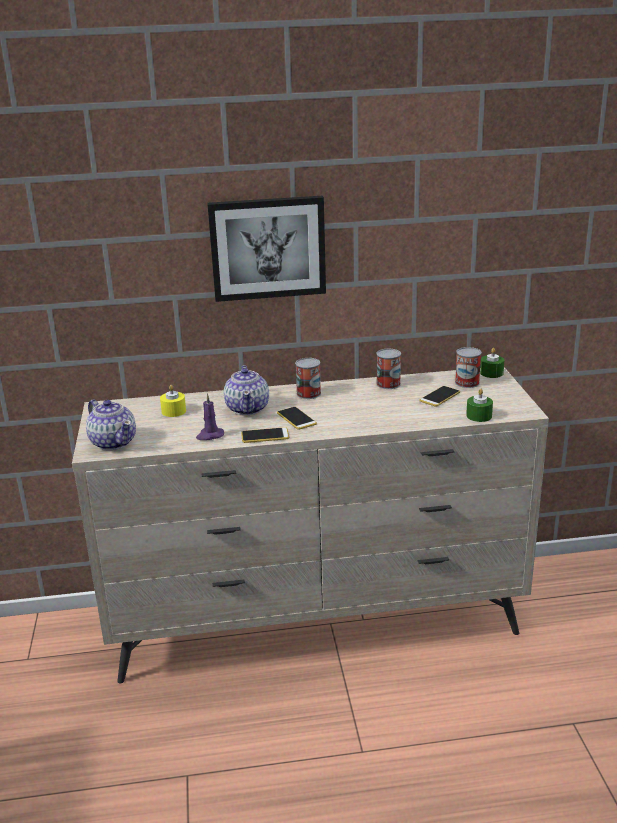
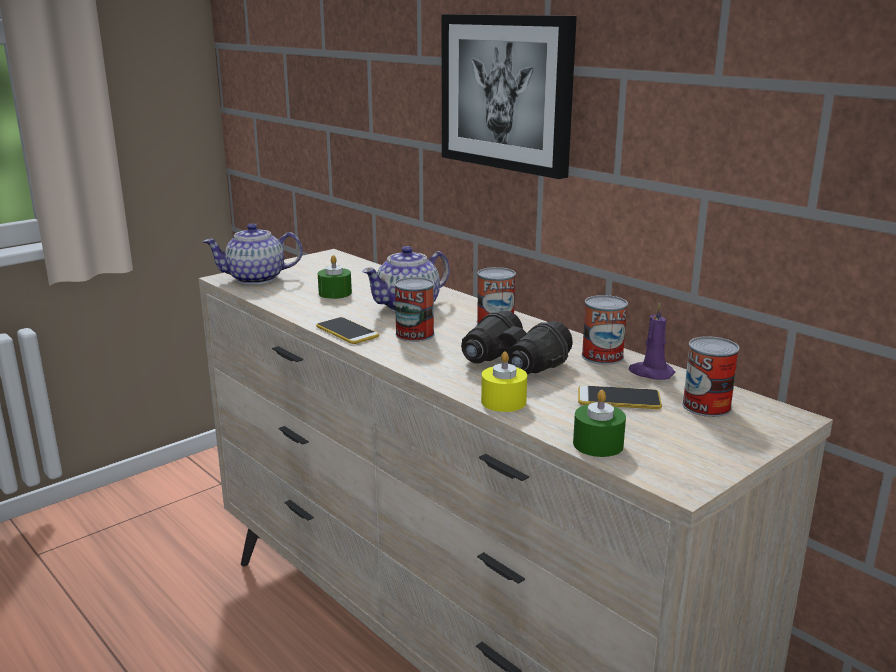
camera: 55 degrees right, 5 degrees down
(113, 442) = (257, 279): teapot -> teapot turned 60 degrees clockwise
(173, 411) = (357, 281): yellow candle -> yellow candle (503, 401)
(209, 435) = (316, 308): purple candle -> purple candle (650, 373)
(296, 418) = (415, 334): phone -> can
(371, 406) = (512, 364): none -> black binoculars
(491, 373) = (781, 416): green candle -> green candle (335, 293)

